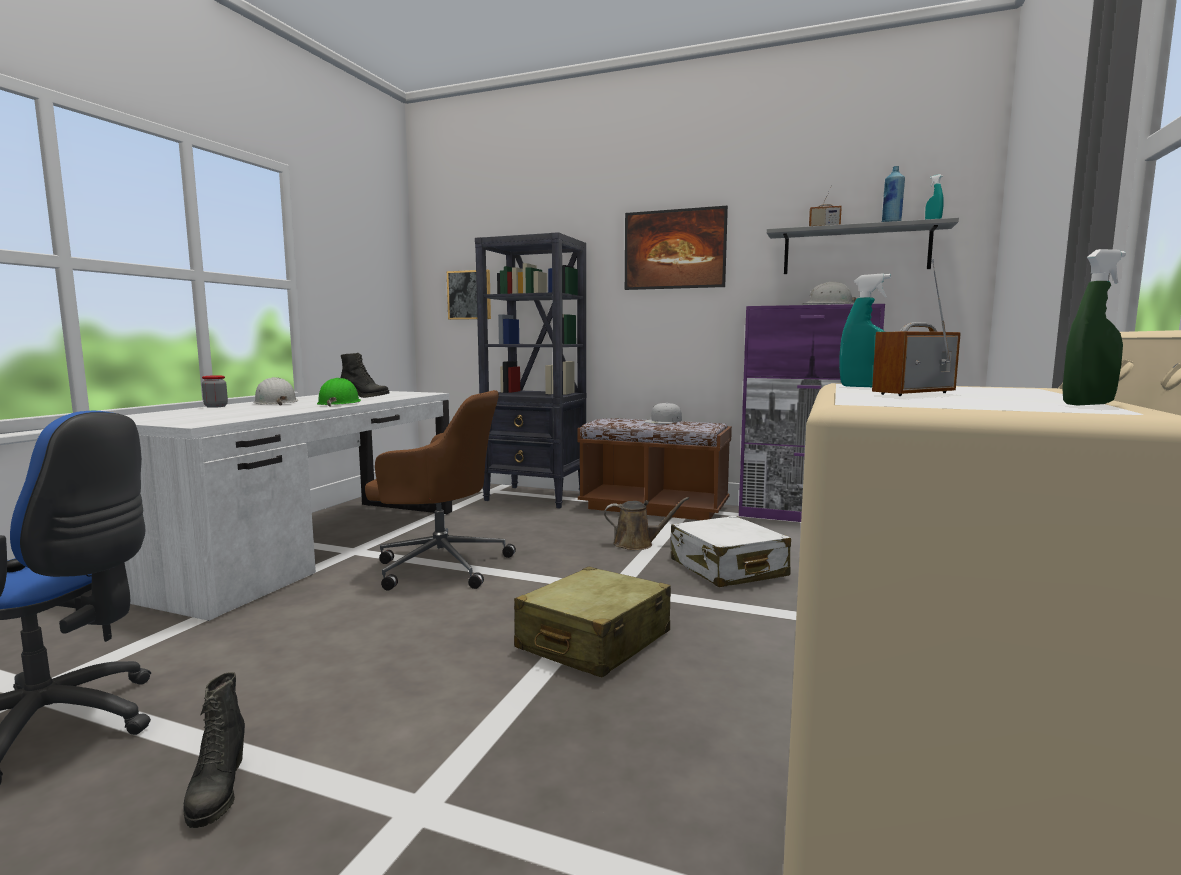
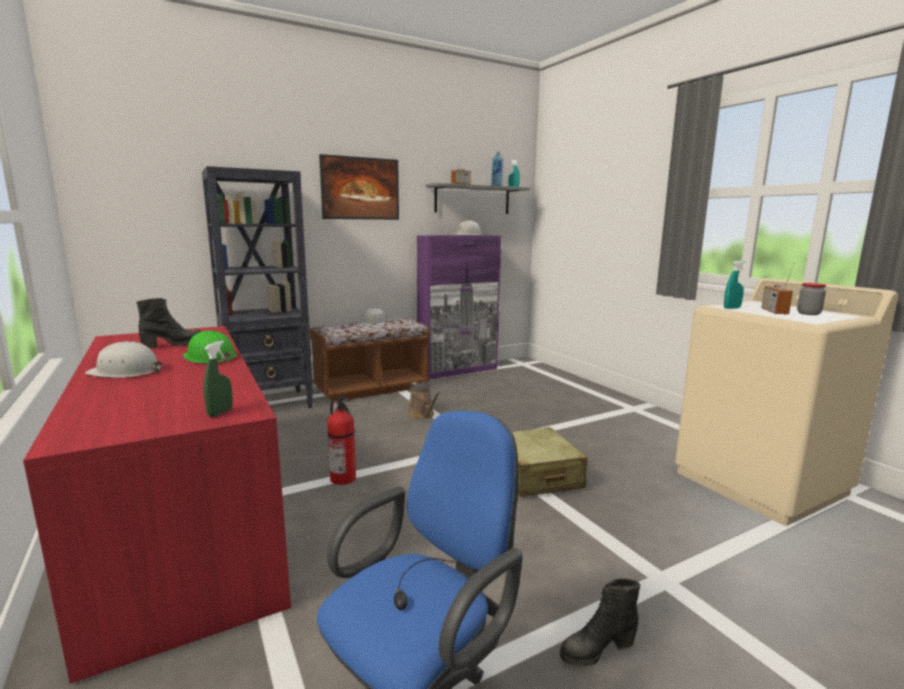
camera: 50 degrees left, 5 degrees up
(216, 406) = (83, 392): jar -> jar (808, 313)
(217, 792) = (596, 650): black boot -> black boot turned 135 degrees clockwise
(309, 547) = (183, 518): white desk -> red desk
(440, 565) = (344, 478): brown office chair -> fire extinguisher
(469, 295) = (150, 217): picture -> none
(637, 544) = (422, 415): brown watering can -> brown watering can turned 105 degrees clockwise
(727, 568) = (494, 412): white suitcase -> none
(1088, 404) = (827, 312): green spray bottle -> green spray bottle (220, 413)

